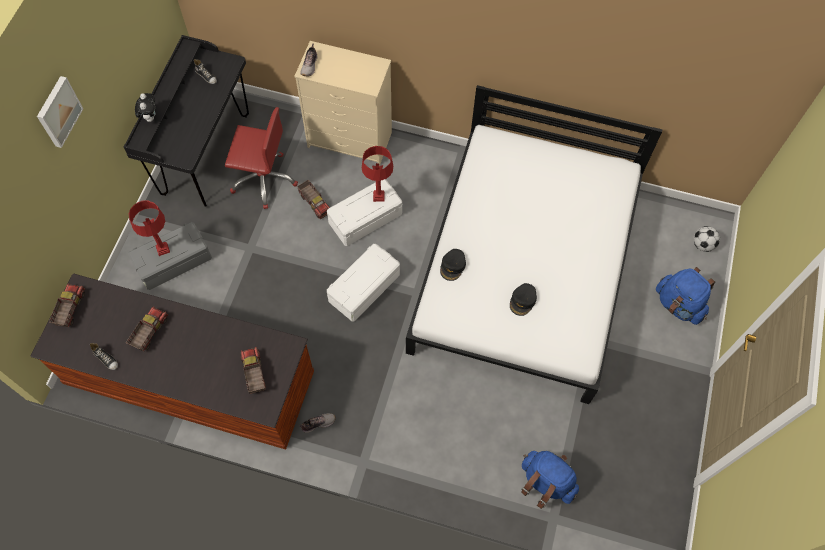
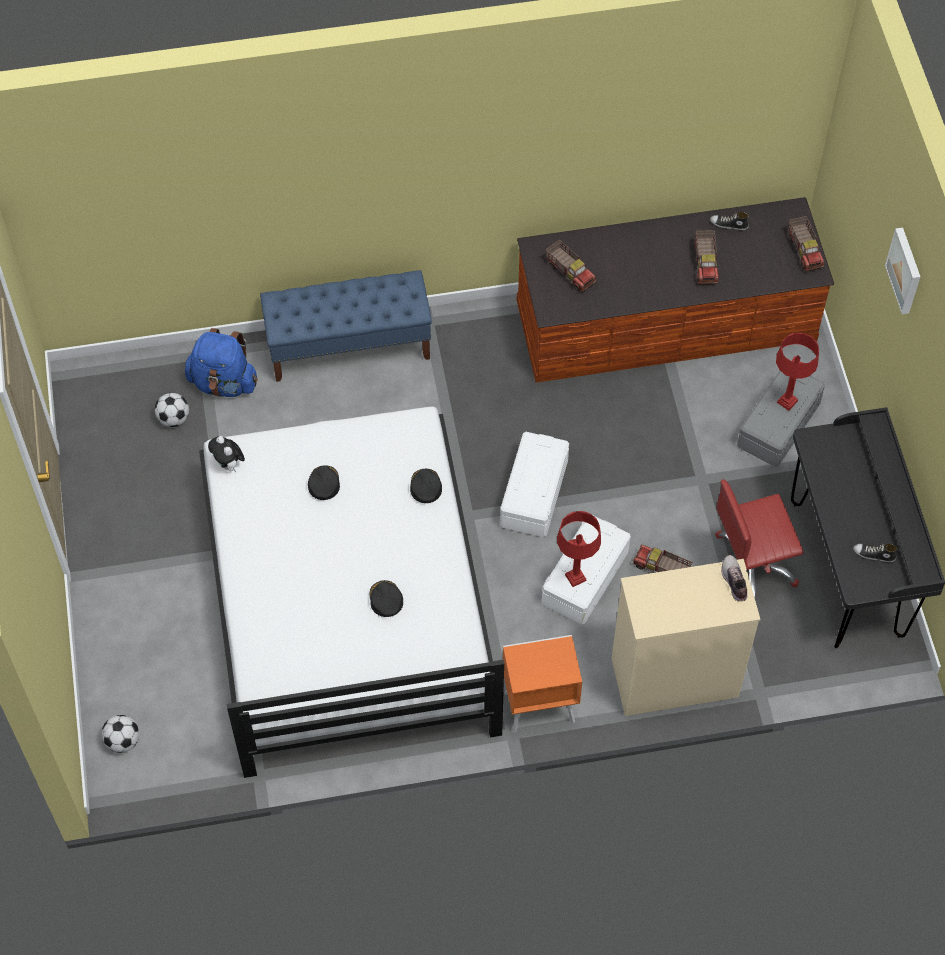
camera: 155 degrees right, 5 degrees down
(149, 117) = (889, 458): plush toy -> plush toy (229, 465)
(318, 423) = (498, 336): shoe -> none
(434, 468) = (349, 346): none -> blue bench
(439, 158) = (537, 707): none -> orange nightstand
(517, 203) = (385, 600): none -> black cap
(595, 467) = (174, 418): none -> football
(679, 305) = (132, 643): blue backpack -> none

